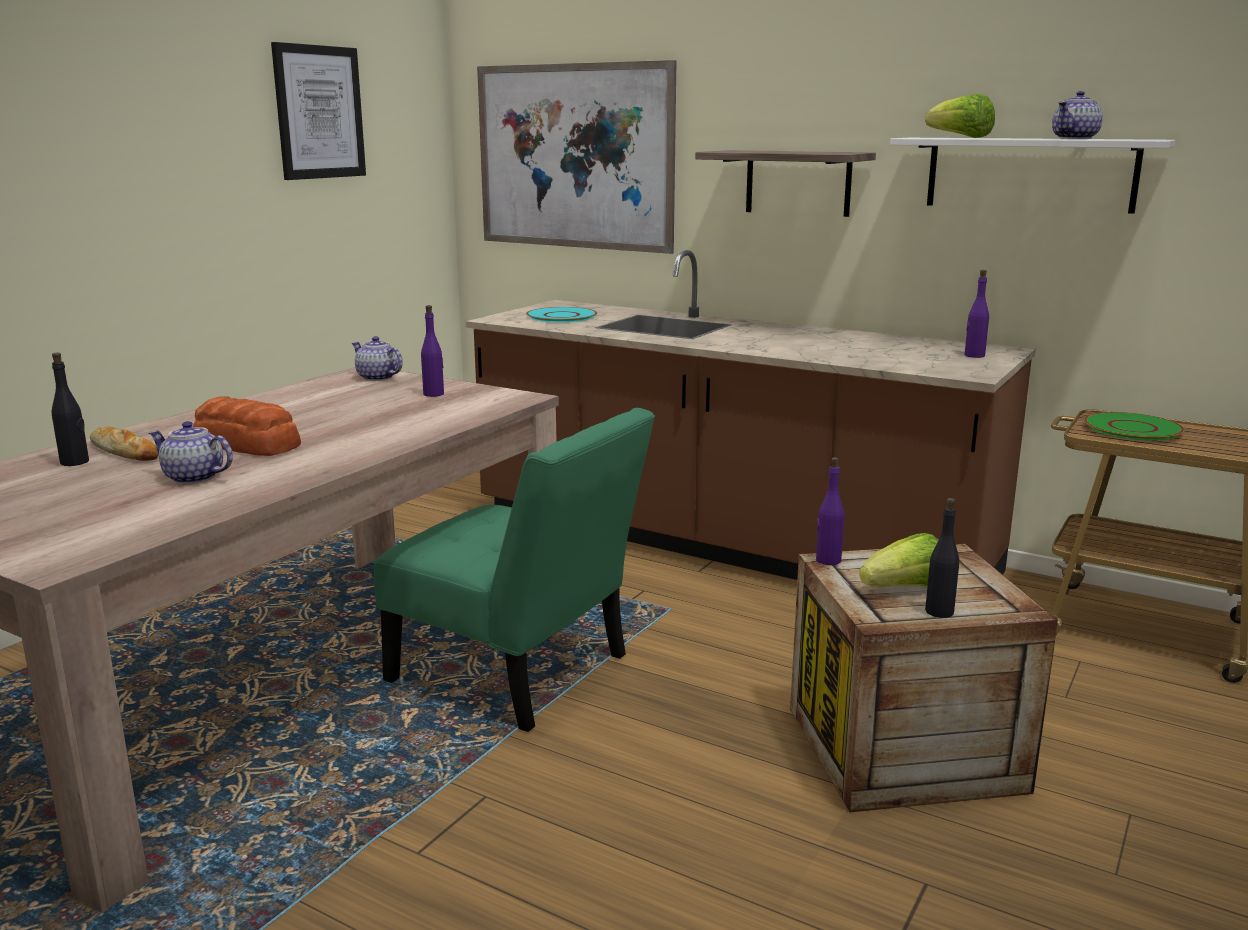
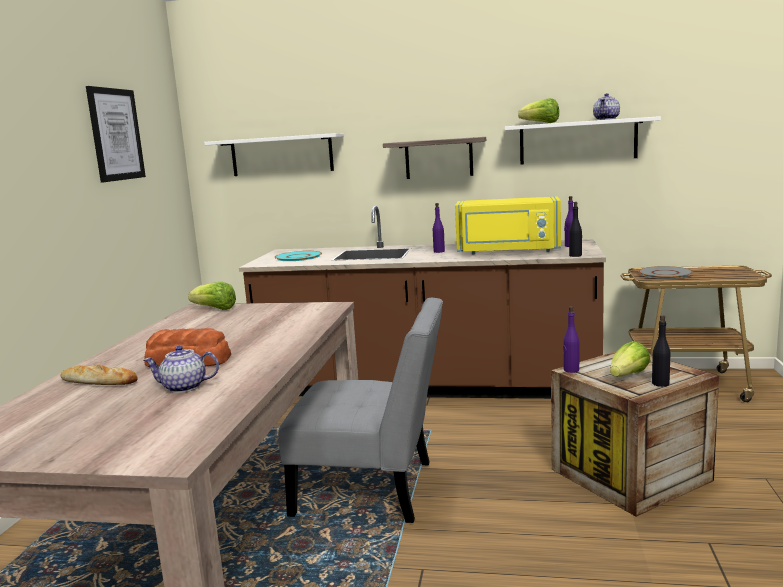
camera: 20 degrees left, 5 degrees down
(75, 462) = (70, 395): black bottle -> black bottle (575, 255)
(378, 378) = (215, 309): teapot -> lettuce
(434, 394) = (271, 312): purple bottle -> purple bottle (439, 251)
(518, 673) = (373, 489): green chair -> grey chair
(574, 157) = (281, 155): picture -> white shelf
(861, 350) = (508, 251): none -> yellow microwave
(1132, 428) = (665, 273): green plate -> grey plate

